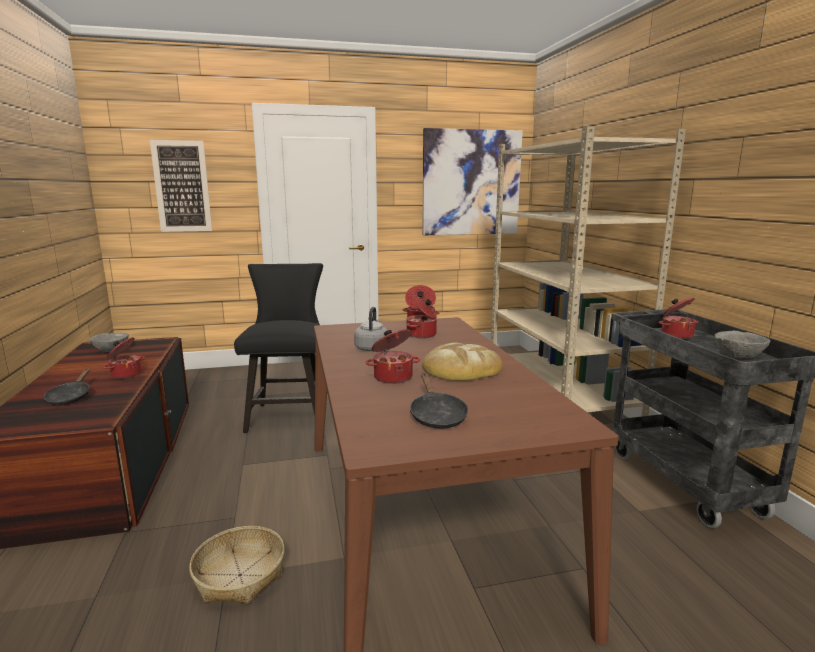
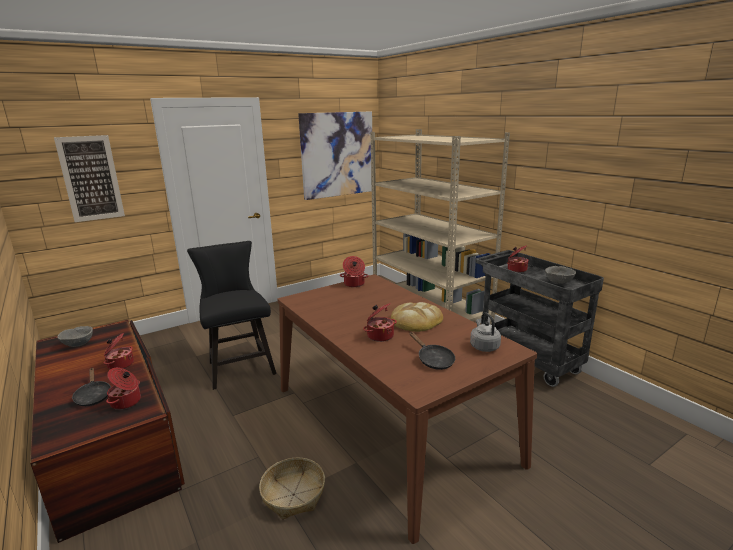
camera: 20 degrees left, 5 degrees up
(372, 348) = (342, 313): grey kettle -> grey kettle (483, 346)
(422, 334) = (365, 295): cooking pot -> cooking pot (126, 402)

